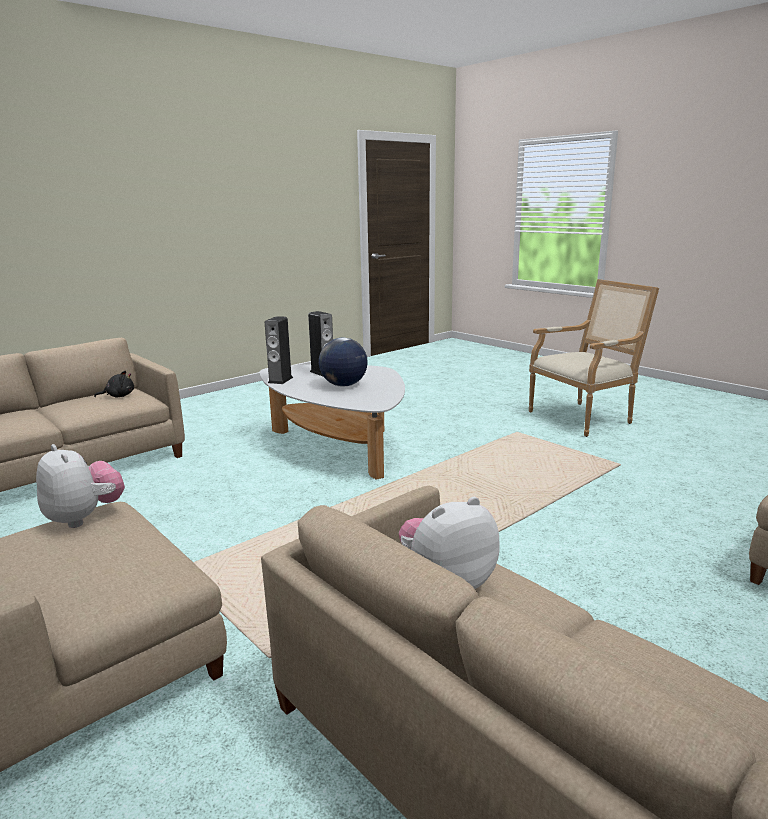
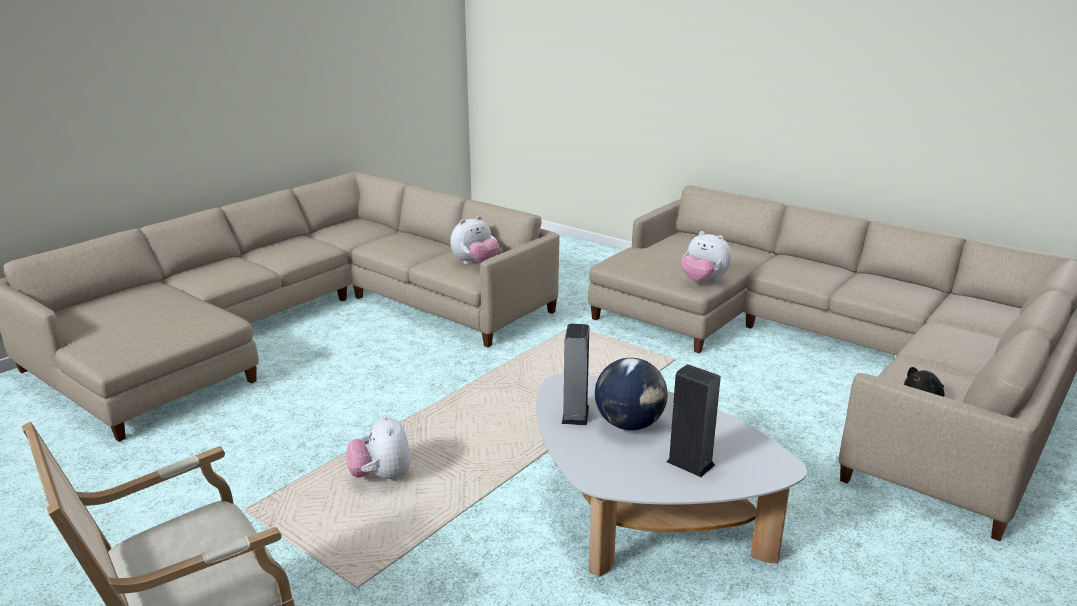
camera: 170 degrees right, 5 degrees up
(280, 380) = (736, 434): speaker -> speaker (575, 414)
(525, 477) = (382, 477): none -> plush toy

